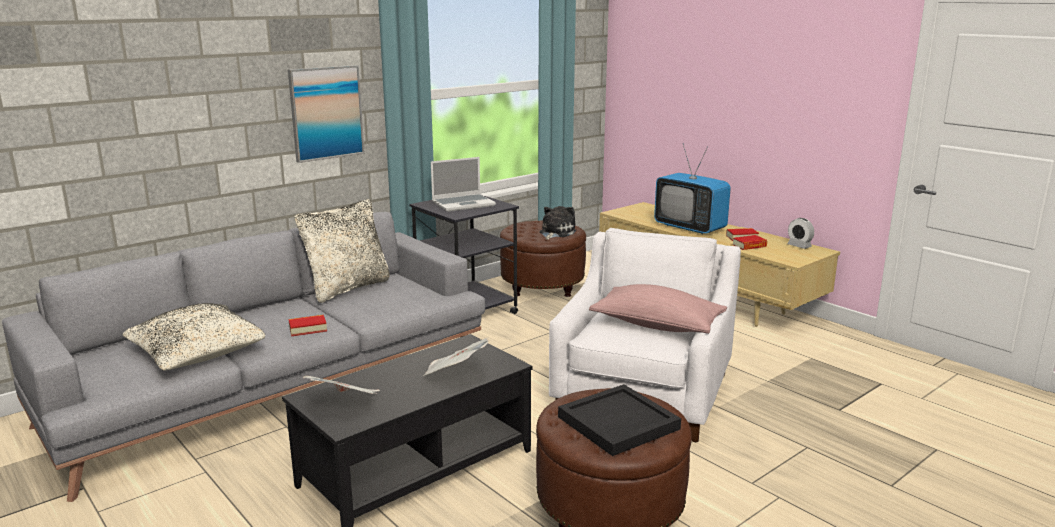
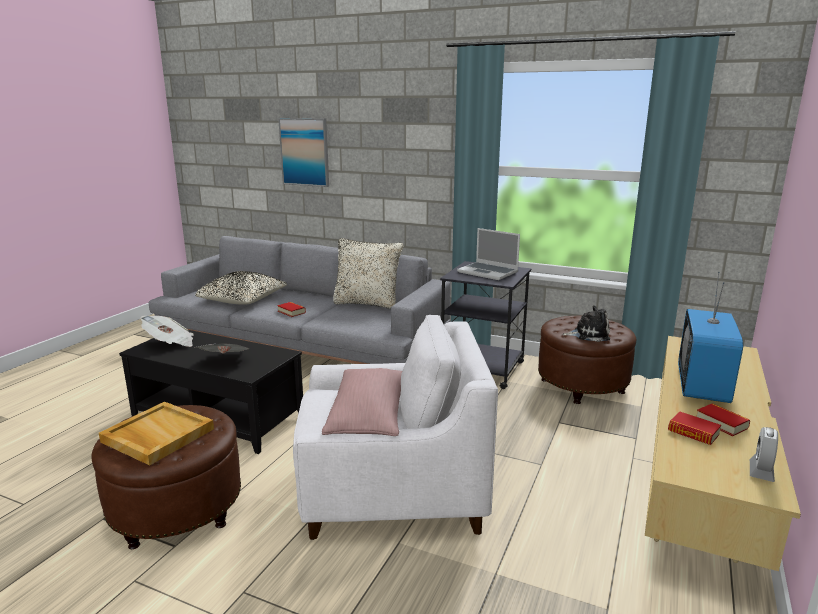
camera: 65 degrees right, 0 degrees up
(326, 113) = (417, 173): picture -> picture (305, 152)
(618, 423) = (157, 435): black tray -> beige tray

